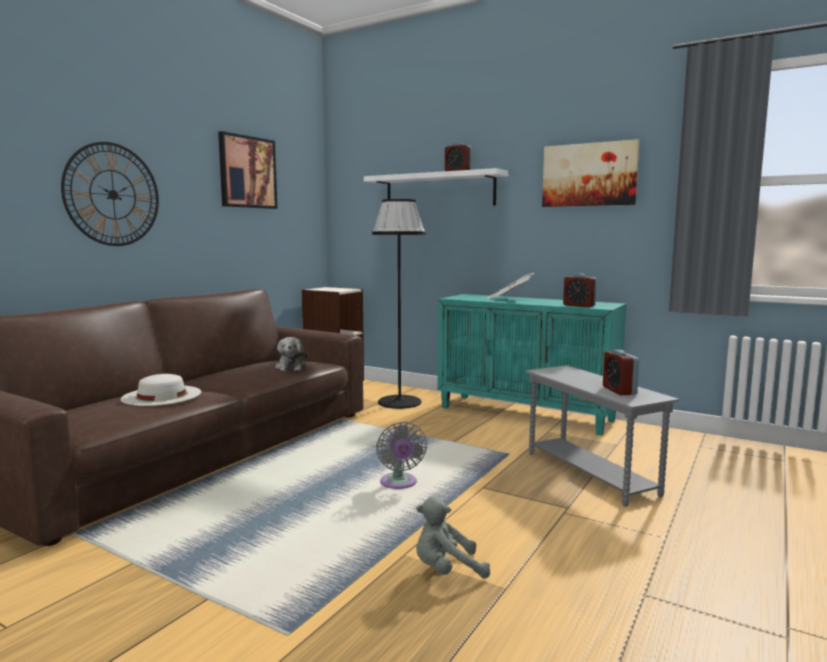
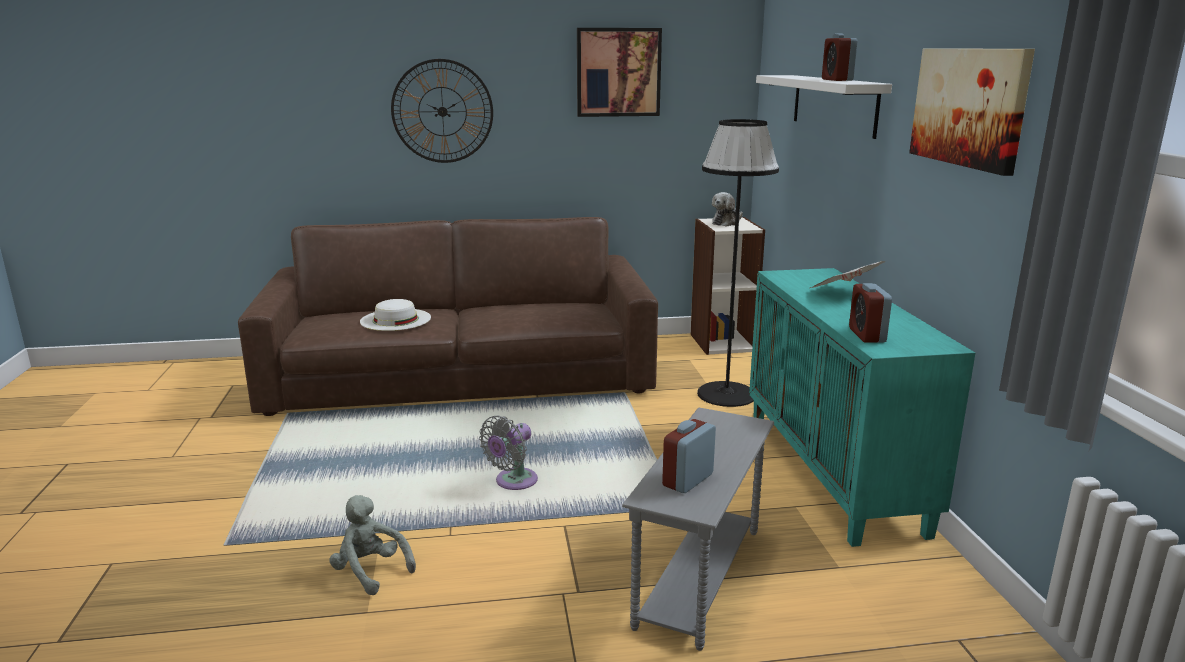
camera: 50 degrees right, 10 degrees up
(291, 367) = (551, 318): plush toy -> plush toy (727, 222)

